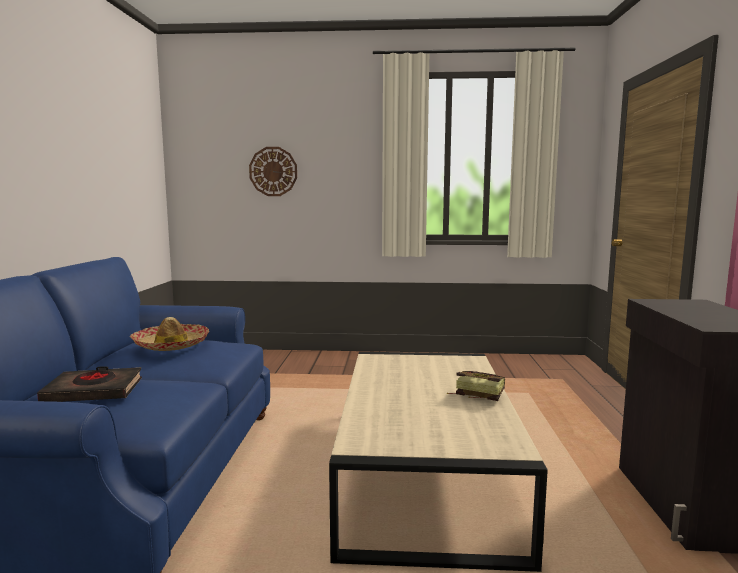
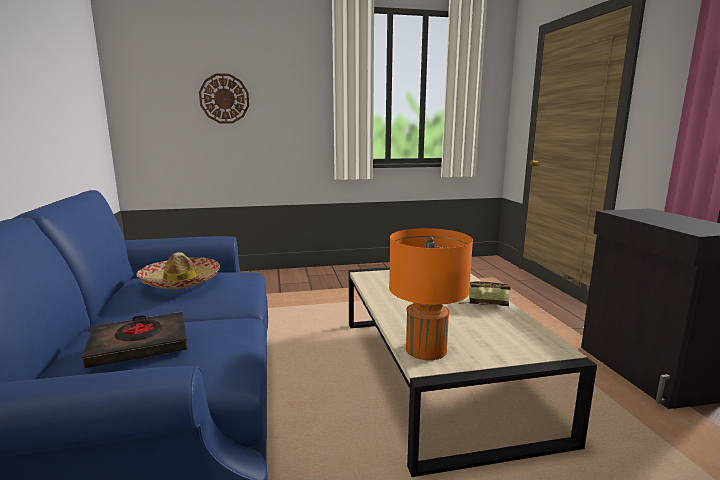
camera: 15 degrees left, 5 degrees up
(369, 432) = (426, 349): none -> orange table lamp

